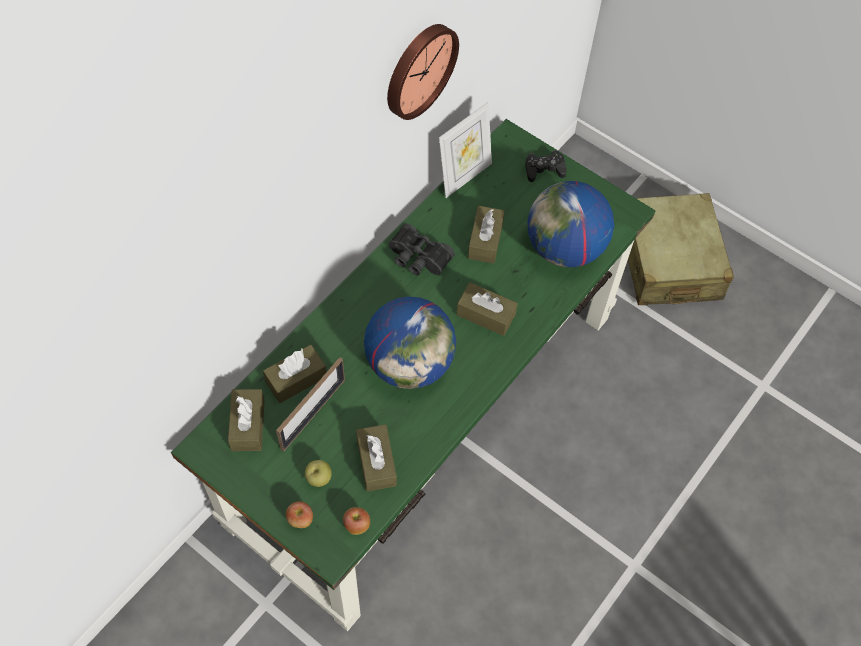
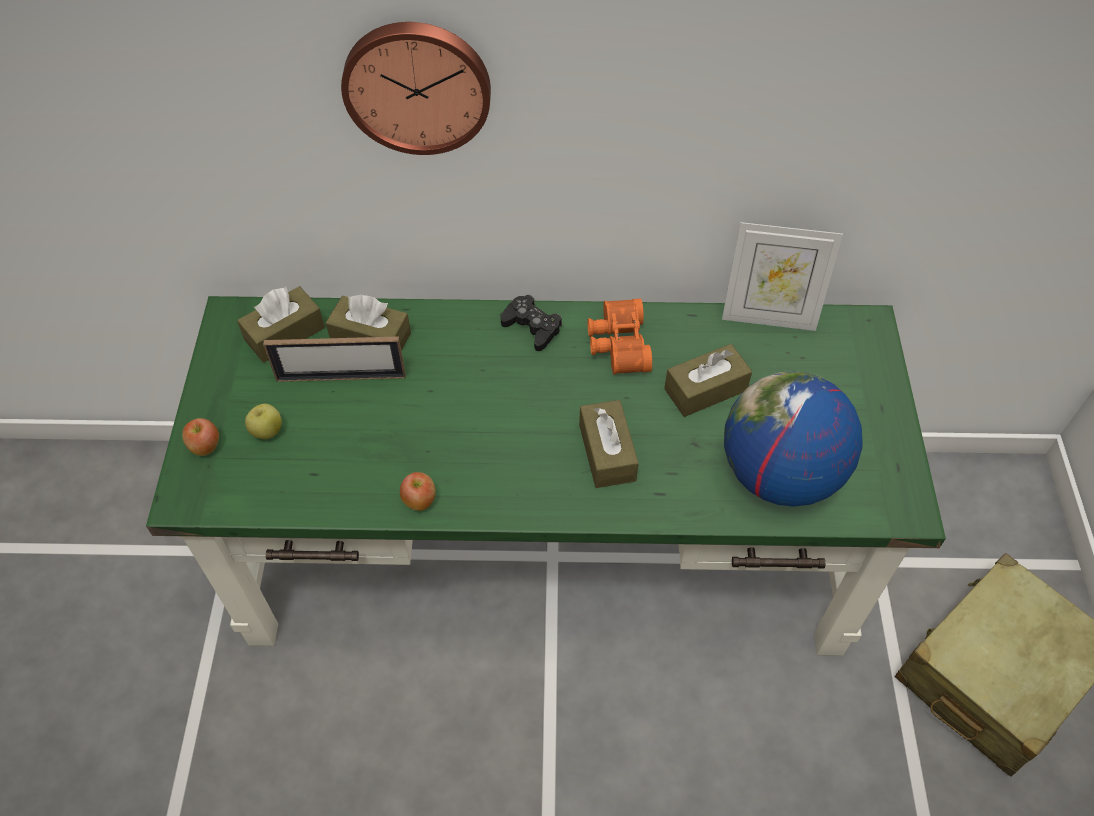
camera: 55 degrees right, 5 degrees down
(357, 525) = (234, 501): apple -> apple (420, 500)
(376, 462) = (326, 470): brown tissue box -> none
(410, 364) = (476, 422): globe -> none
(417, 259) = (617, 344): black binoculars -> orange binoculars
(418, 69) = (731, 84): wall clock -> wall clock (417, 85)
(544, 169) = (866, 384): black game controller -> black game controller (532, 327)

